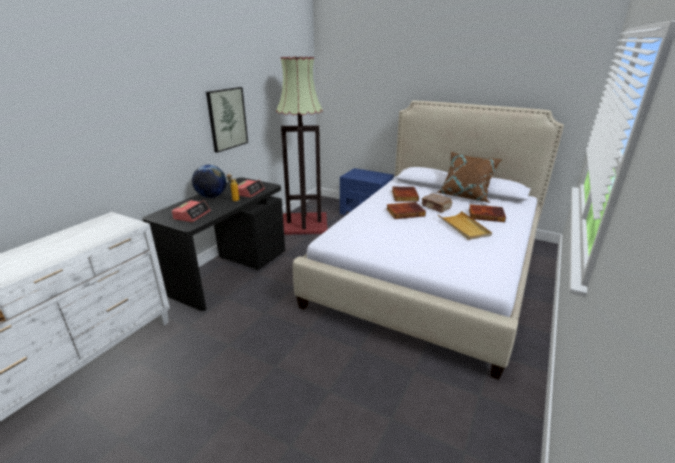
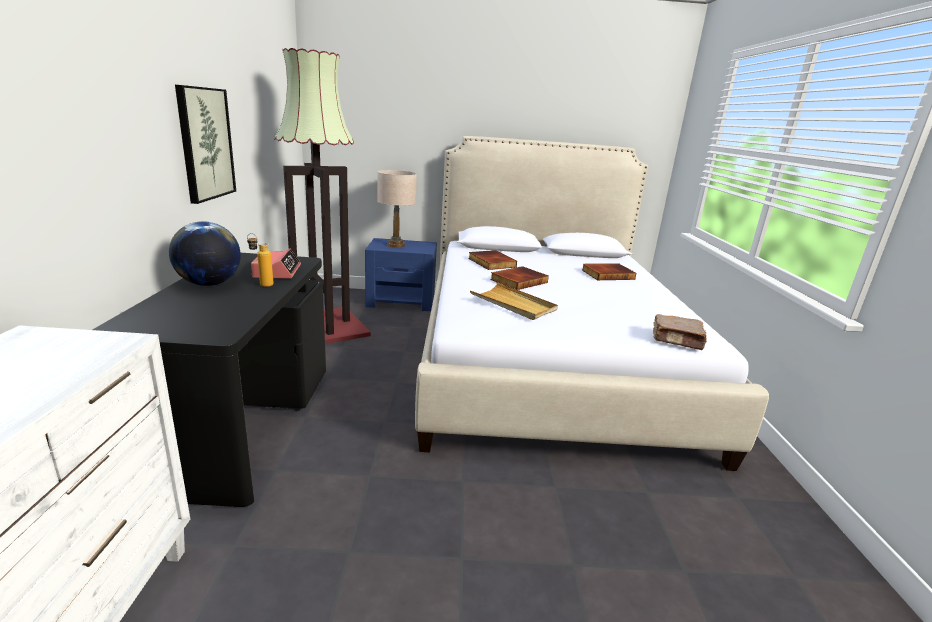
camera: 30 degrees left, 5 degrees down
(192, 215) = (205, 317): alarm clock -> none
(362, 175) = (396, 245): none -> beige table lamp
(436, 207) = (546, 272): brown book -> brown book (677, 340)
(463, 227) = (604, 289): beige tray -> beige tray (513, 304)
(465, 196) = (559, 257): brown pillow -> none

